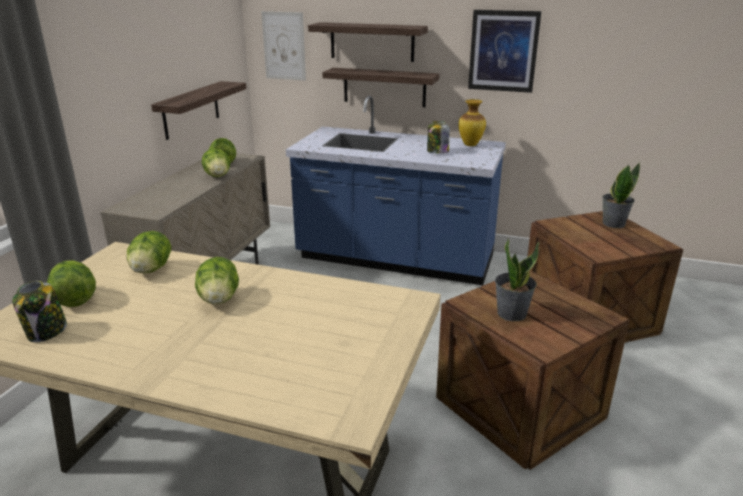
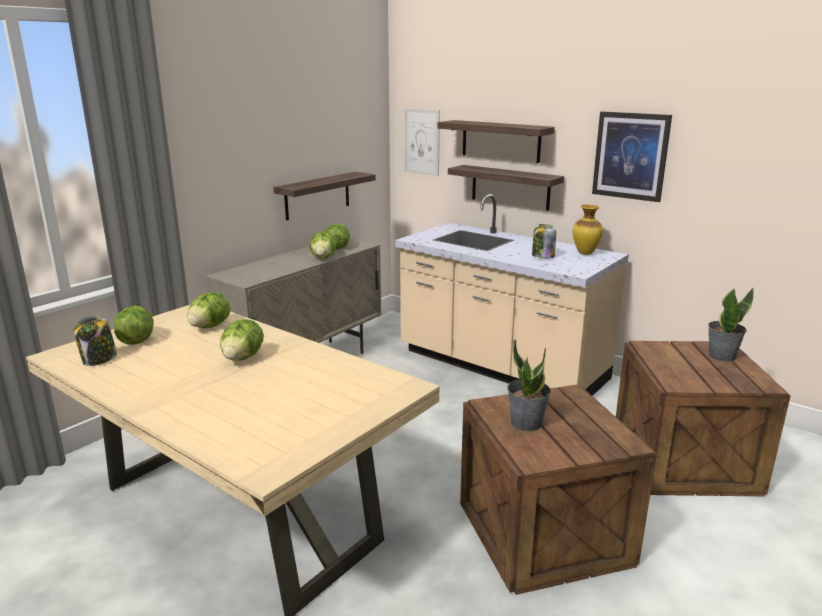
camera: 20 degrees right, 5 degrees down
(395, 259) = (501, 366): blue counter -> beige counter

